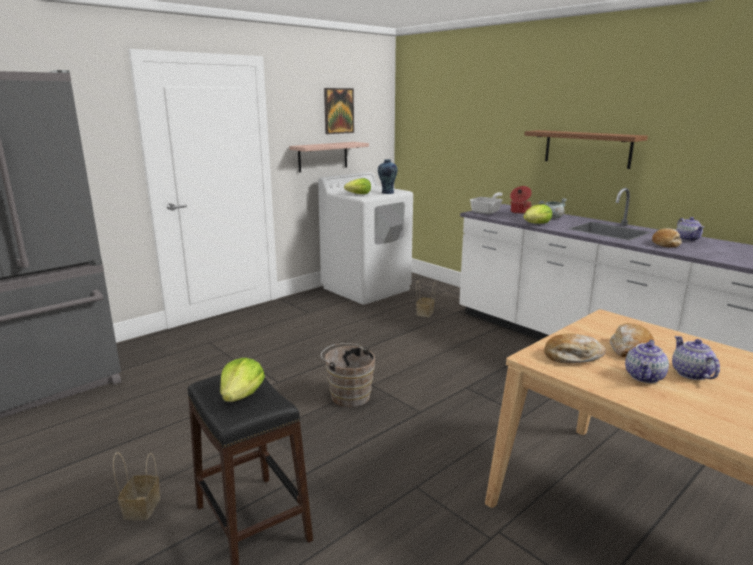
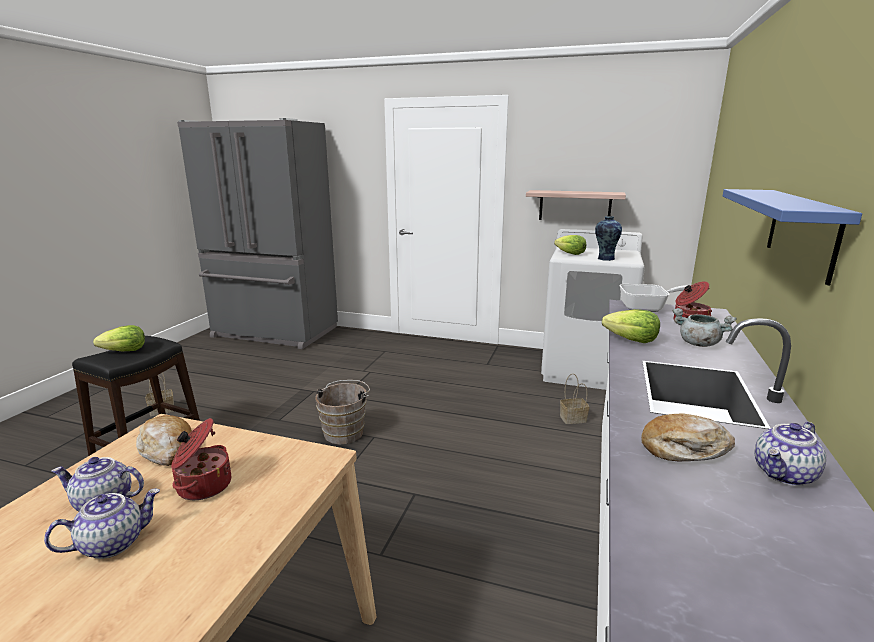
camera: 60 degrees right, 0 degrees up
(338, 111) = (606, 153): picture -> none
(587, 148) = (801, 231): brown shelf -> blue shelf
(629, 348) = (203, 485): bread -> cooking pot

